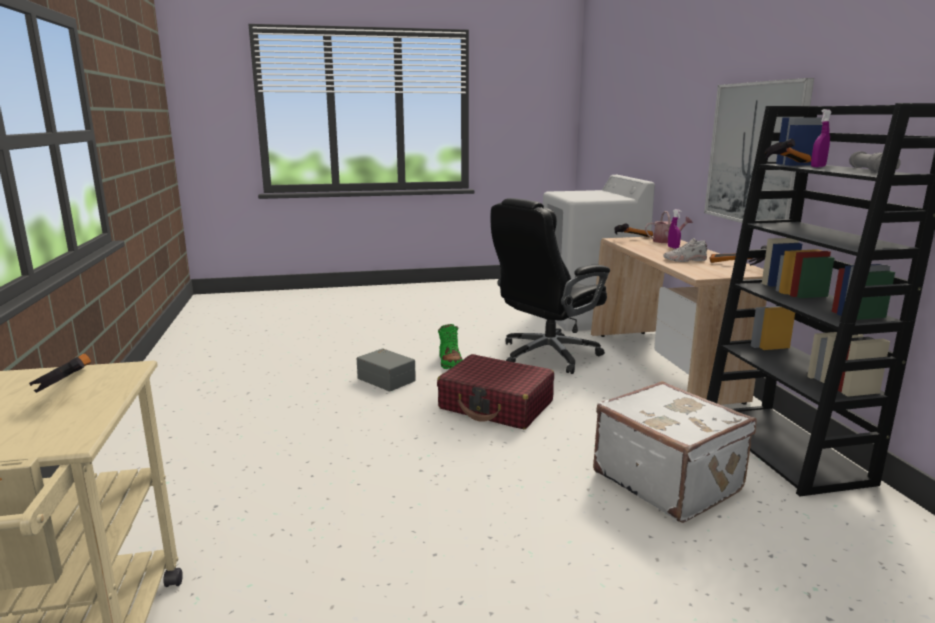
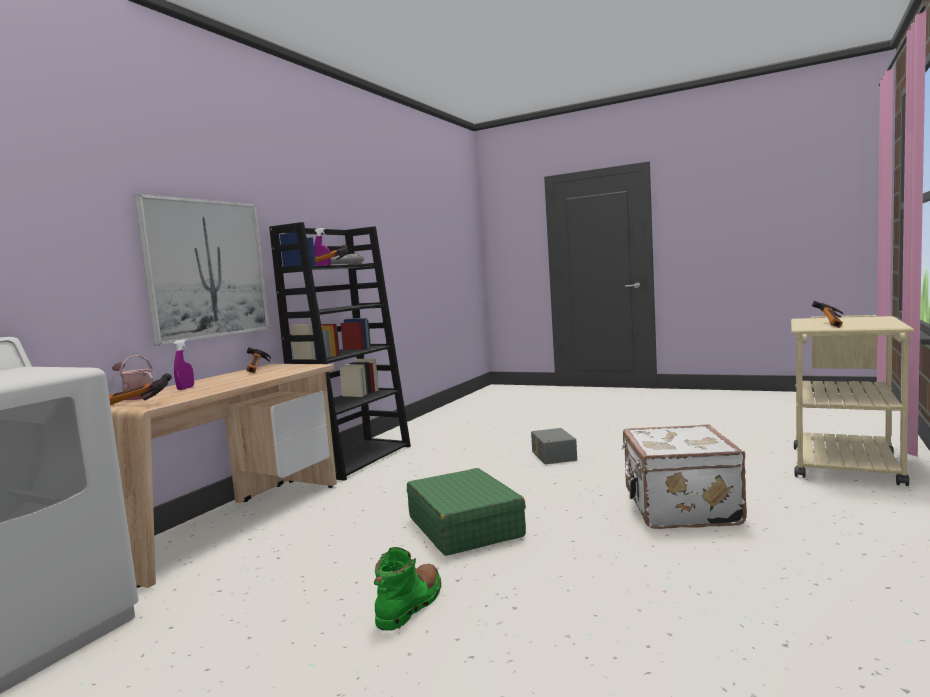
camera: 140 degrees left, 10 degrees down
(387, 379) = (536, 600): grey storage box -> grey storage box (552, 456)
(496, 405) = (465, 526): red suitcase -> green suitcase
(546, 355) = (281, 574): black office chair -> none
(668, 480) = (454, 461): white suitcase -> white suitcase (679, 508)
(684, 260) = (256, 376): white shoe -> none

